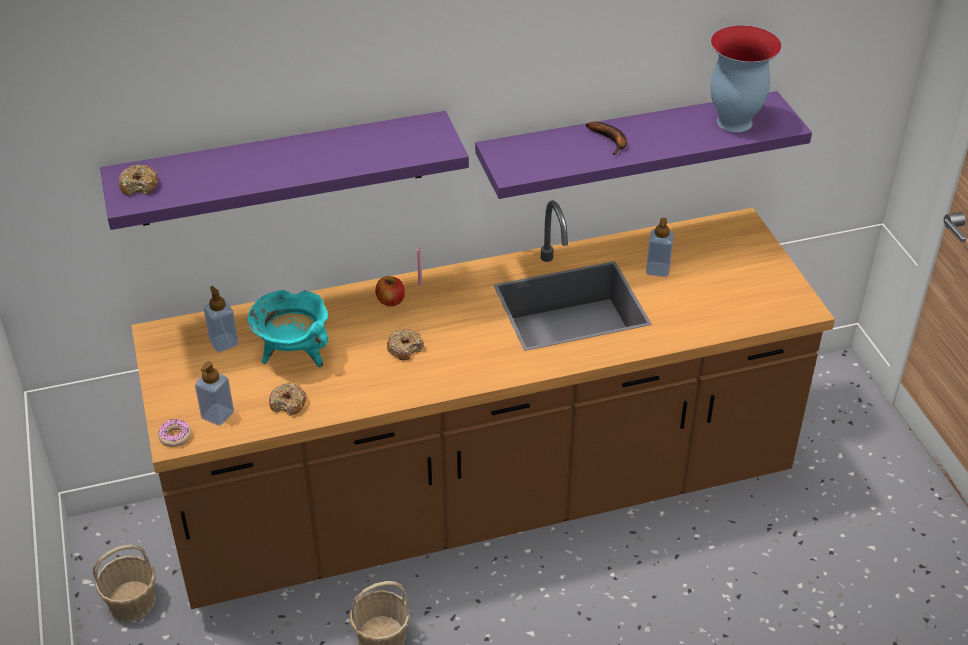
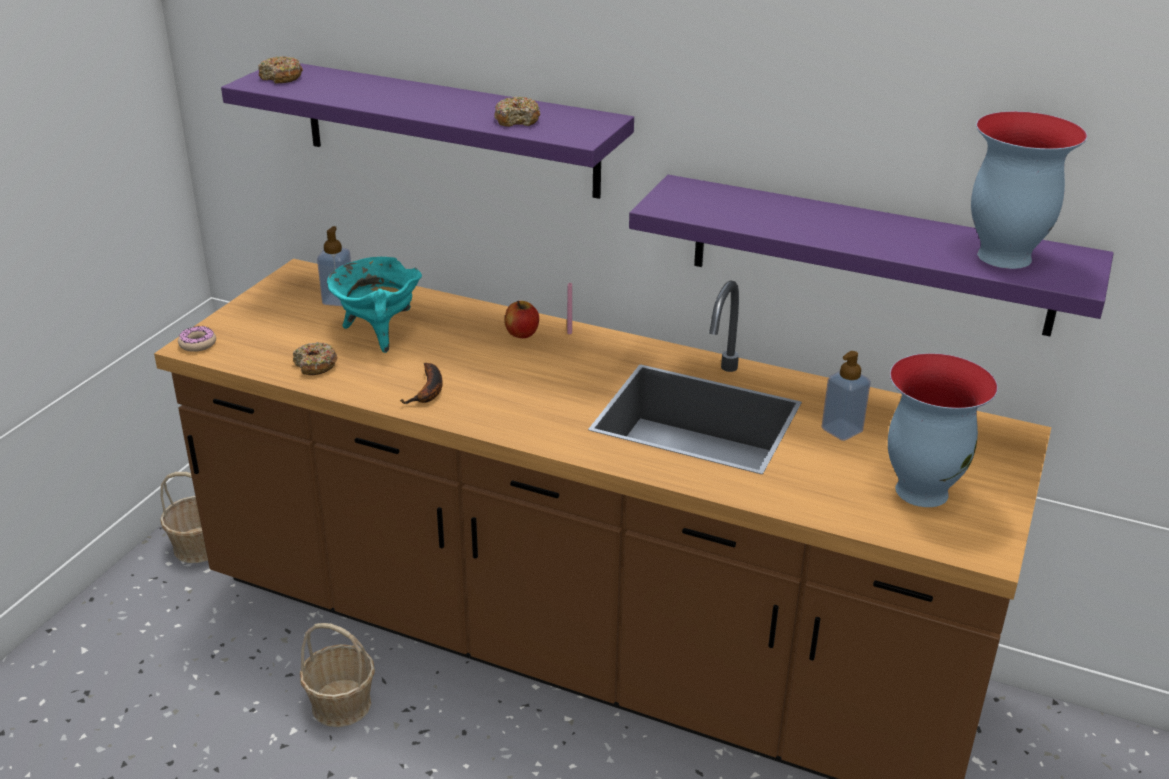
camera: 40 degrees right, 10 degrees down
(217, 415) = (251, 345): soap dispenser -> none
(405, 348) = (477, 374): donut -> donut (517, 120)
(611, 141) = (817, 220): banana -> banana (428, 391)
(737, 288) = (920, 490): none -> vase

